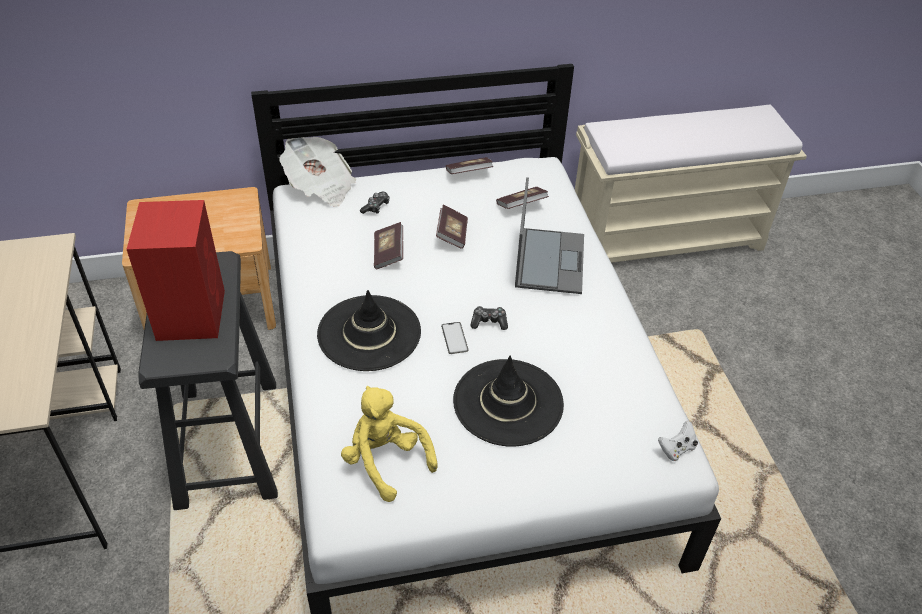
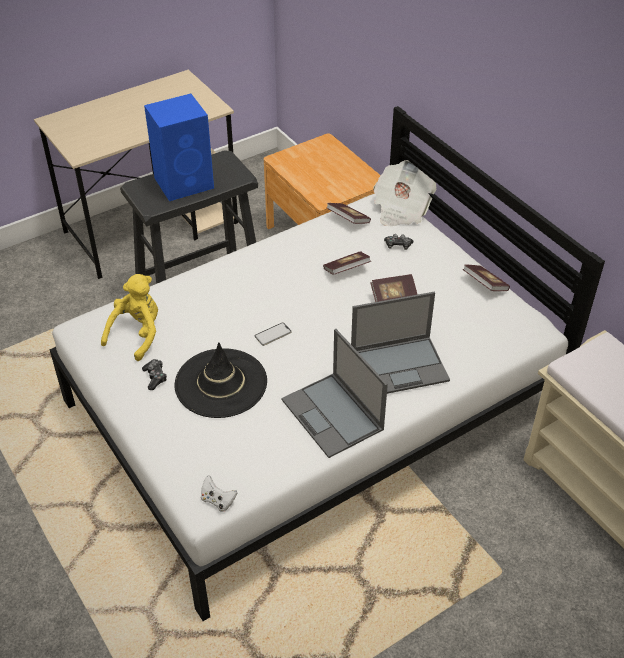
camera: 70 degrees right, 0 degrees up
(191, 313) = (185, 182): red speaker -> blue speaker
(369, 333) = (253, 287): black hat -> none
(489, 322) = (301, 349): game controller -> game controller (155, 377)
(521, 206) = (462, 329): book -> book (348, 220)
(592, 327) = (333, 415): none -> laptop

